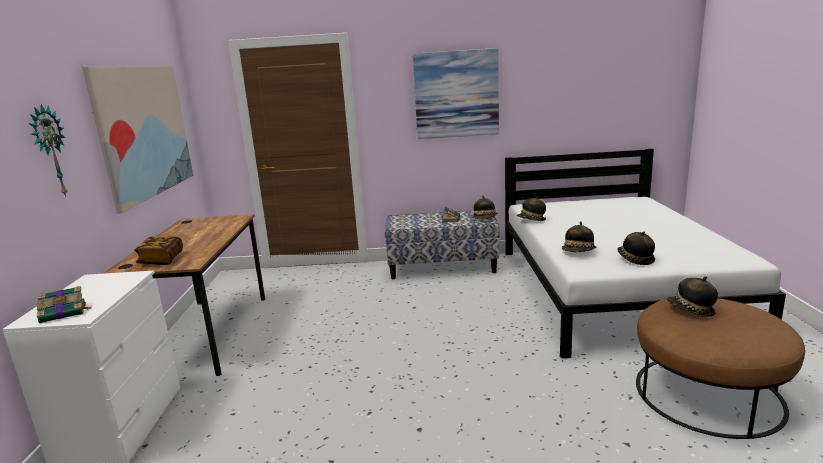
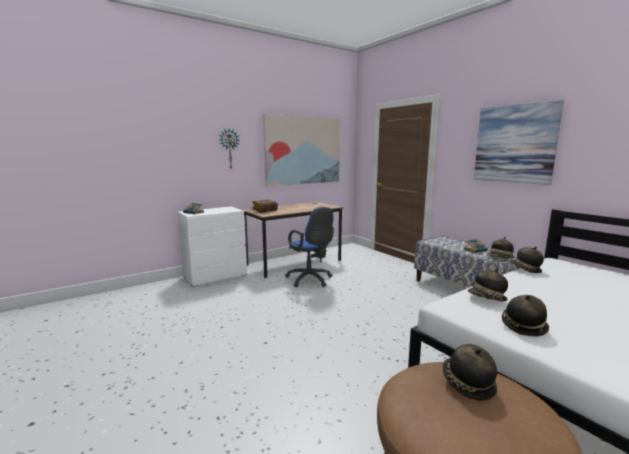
camera: 55 degrees right, 5 degrees down
(290, 340) = (310, 280): none -> blue office chair

